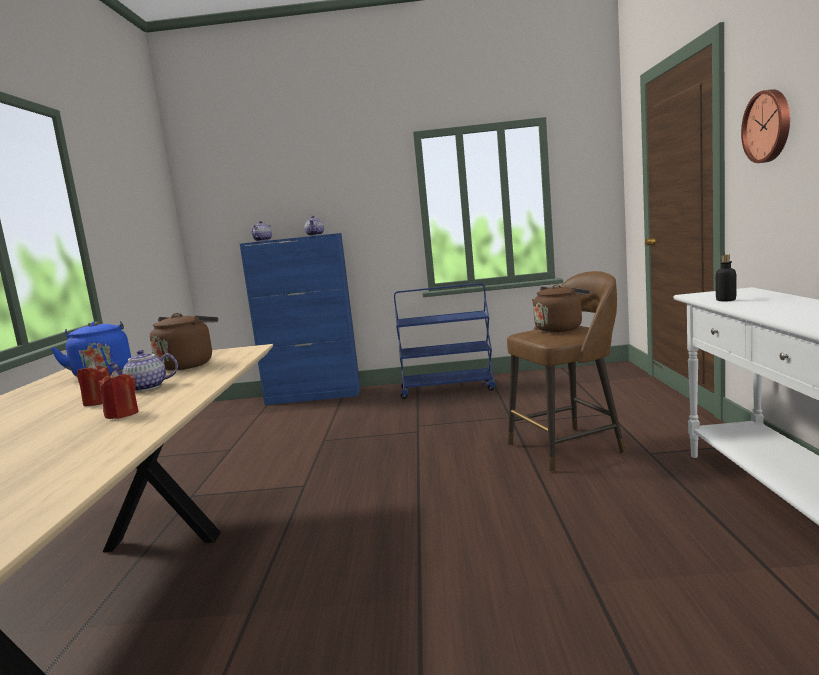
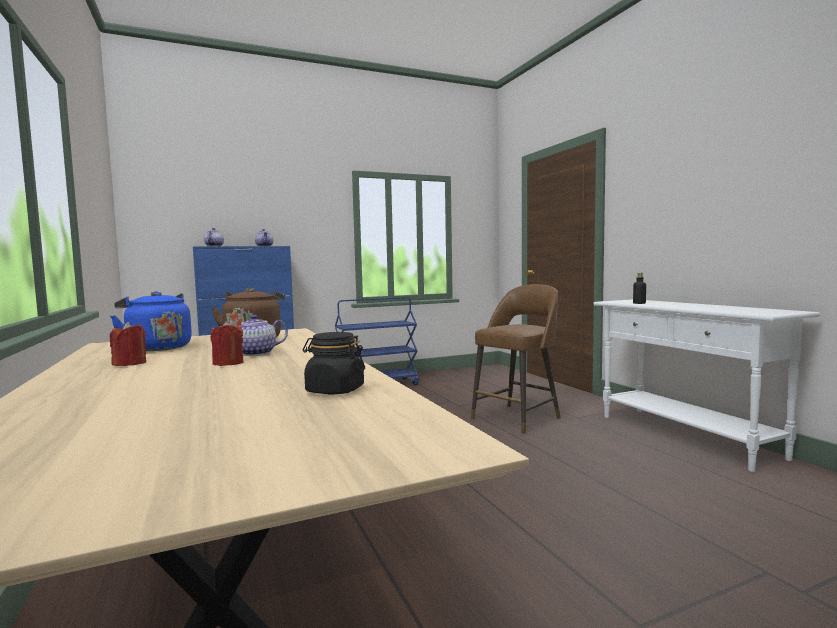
camera: 25 degrees left, 5 degrees down
(79, 453) = (334, 390): none -> black jar
(122, 414) = (291, 368): red candle -> red candle (130, 364)
(560, 328) = (515, 325): brown kettle -> none
(768, 126) = (647, 195): wall clock -> none

